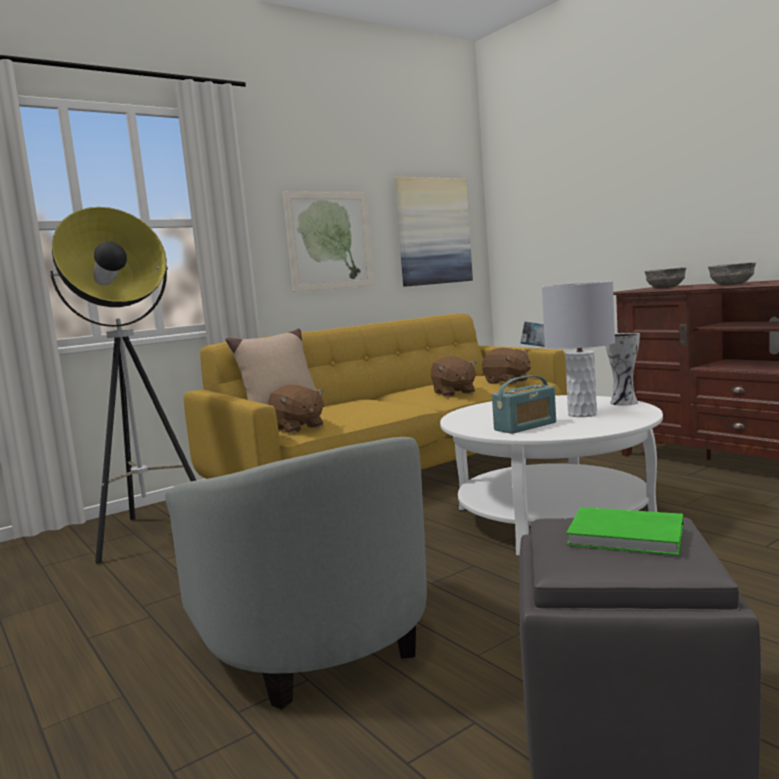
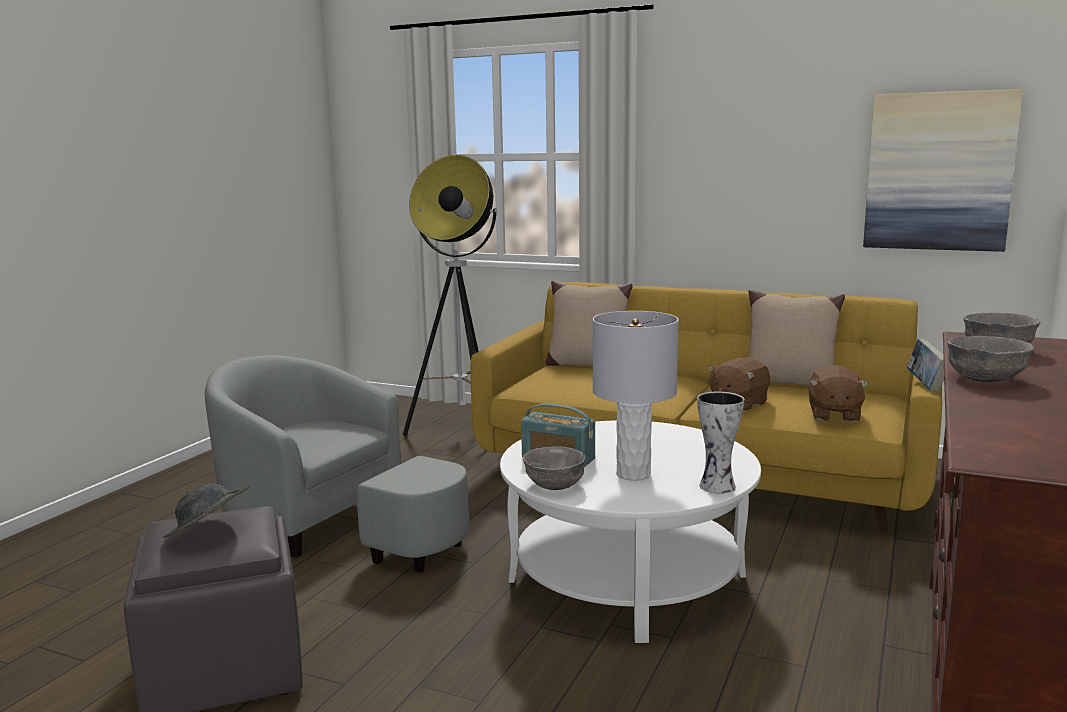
camera: 60 degrees right, 5 degrees up
(297, 428) = (532, 384): brown plush toy -> none
(300, 628) = (331, 527): grey armchair -> grey armchair turned 90 degrees clockwise
(329, 241) = (754, 179): picture -> none
(428, 383) = (788, 384): none -> beige pillow
(587, 429) = (555, 485): none -> grey bowl
(629, 536) = (208, 533): green book -> grey hat

